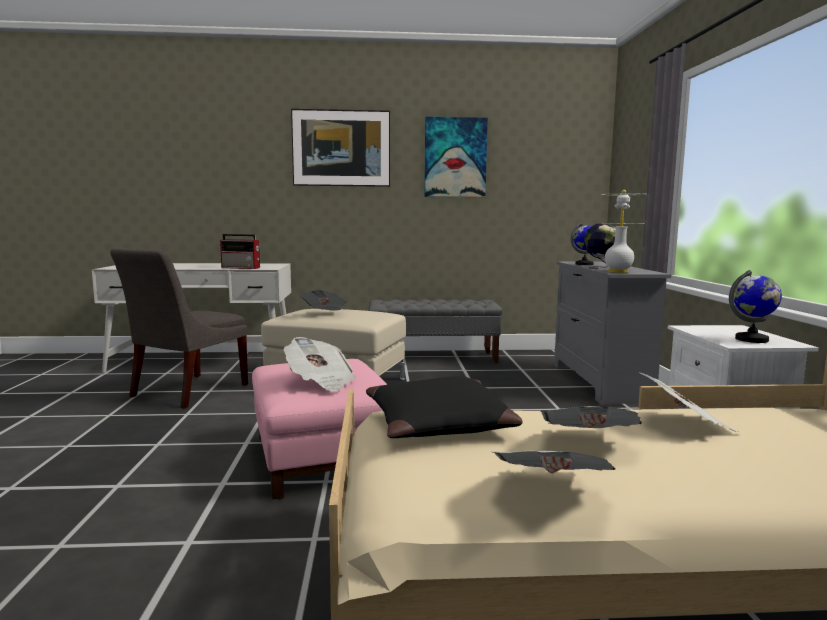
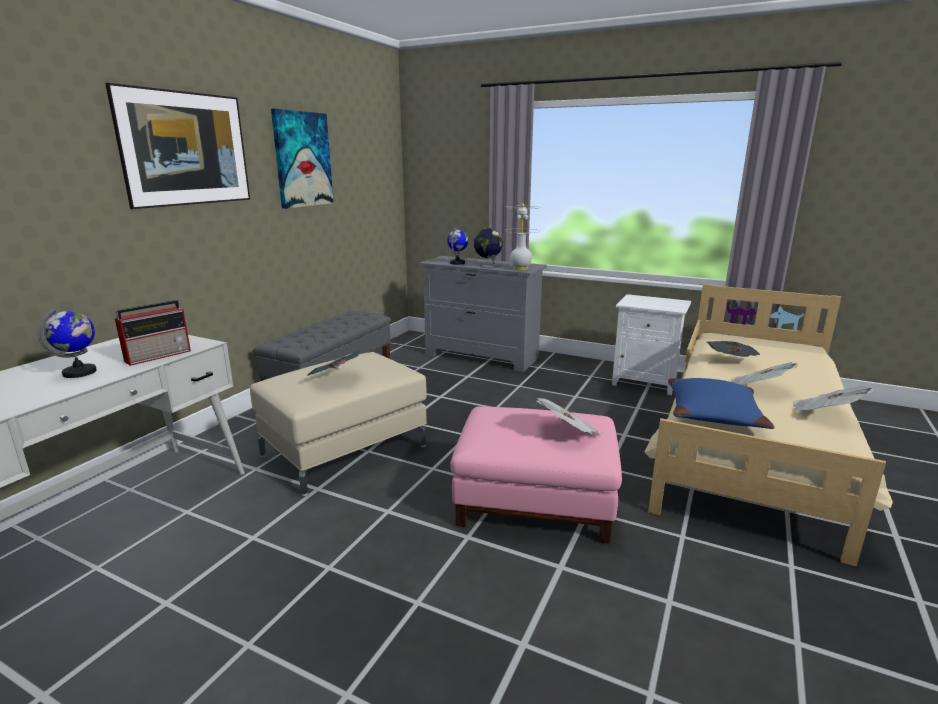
camera: 60 degrees left, 10 degrees up
(186, 391) = (230, 558): grey chair -> none
(439, 424) = (714, 414): black pillow -> blue pillow
(752, 339) = (668, 304): globe -> globe (80, 372)

